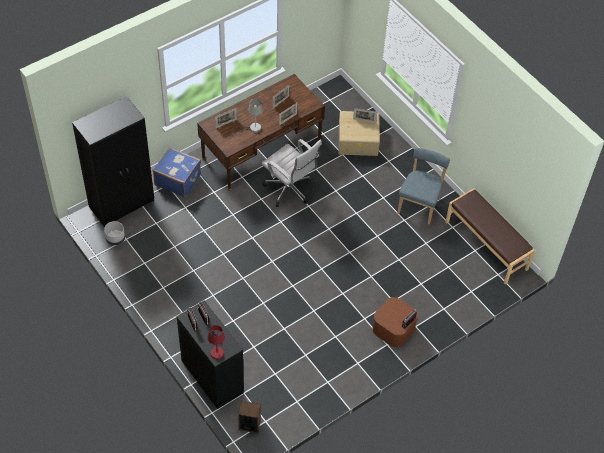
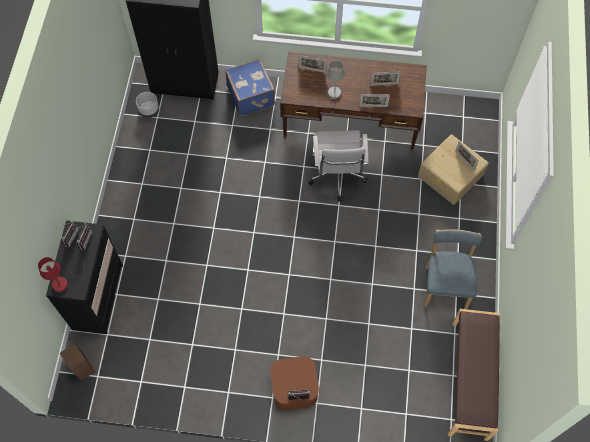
camera: 45 degrees right, 10 degrees up
(420, 204) = (445, 285): blue chair -> blue chair turned 60 degrees counterclockwise

